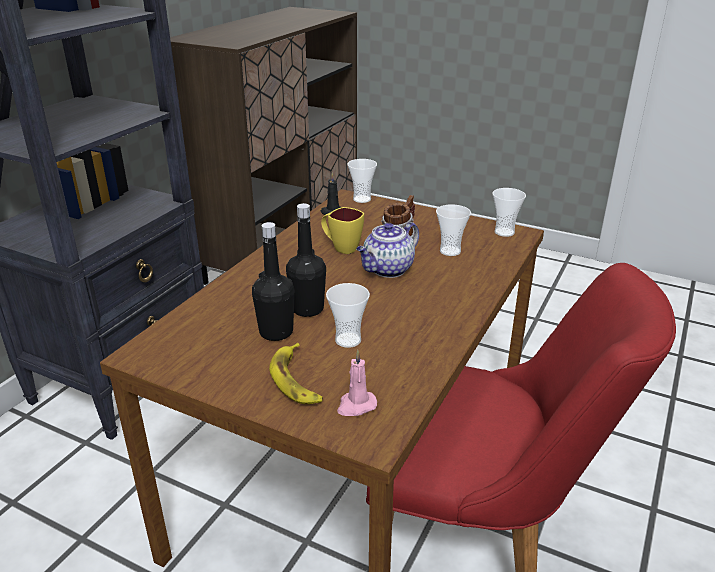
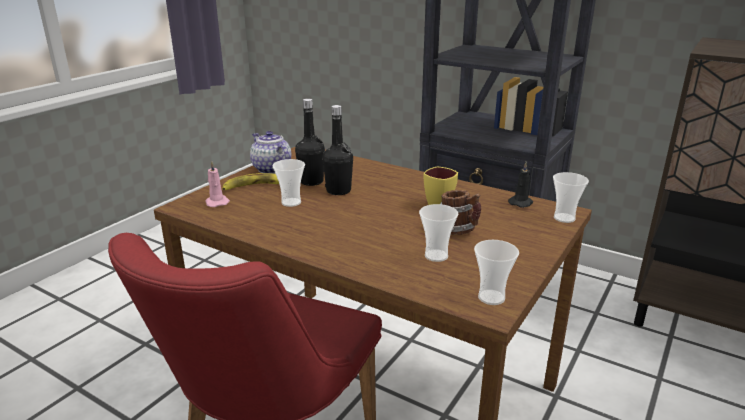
camera: 95 degrees right, 5 degrees down
(387, 270) = (397, 222): teapot -> teapot (271, 169)

